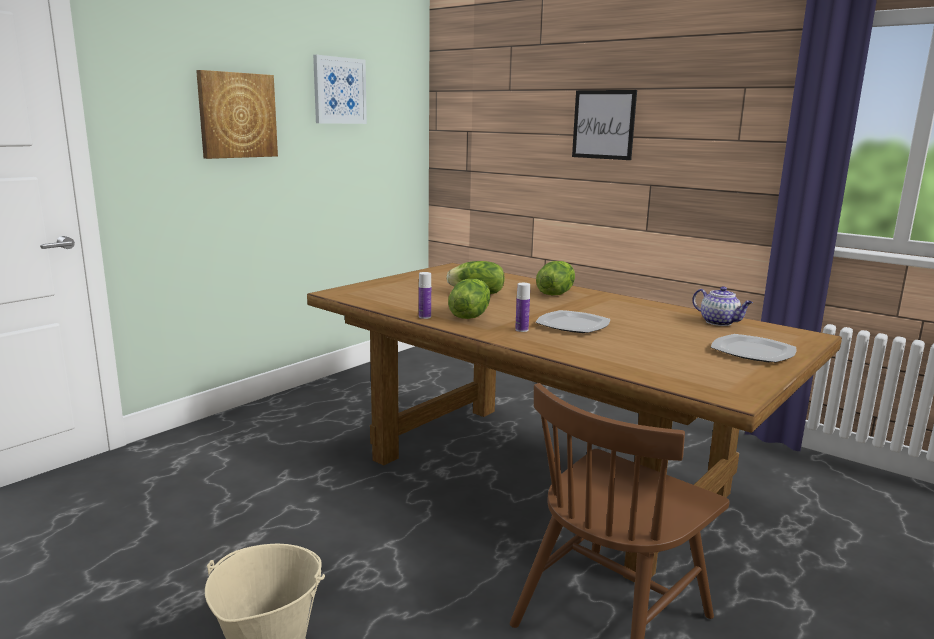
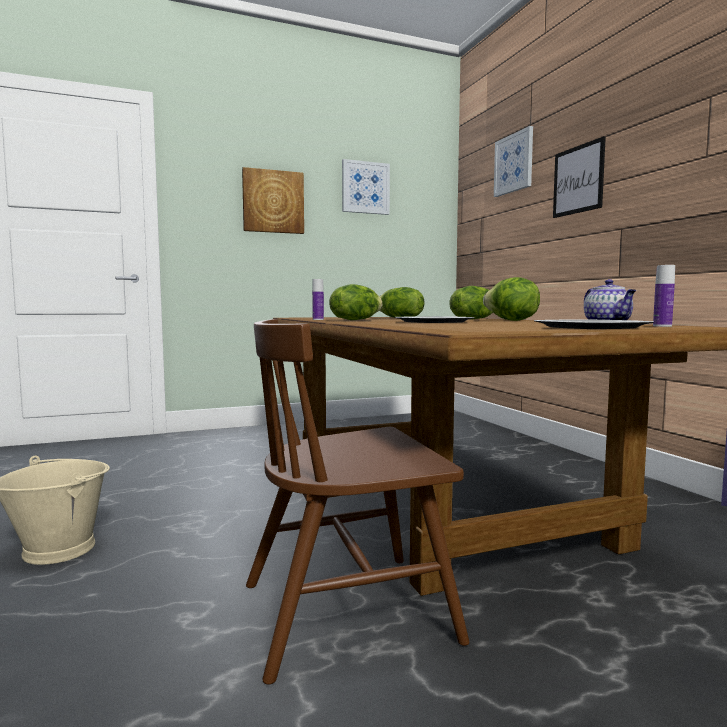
camera: 30 degrees right, 10 degrees down
(518, 82) = (514, 163): none -> picture
(521, 330) = (376, 321): bottle -> bottle (662, 326)
(610, 304) = (511, 320): none -> lettuce

